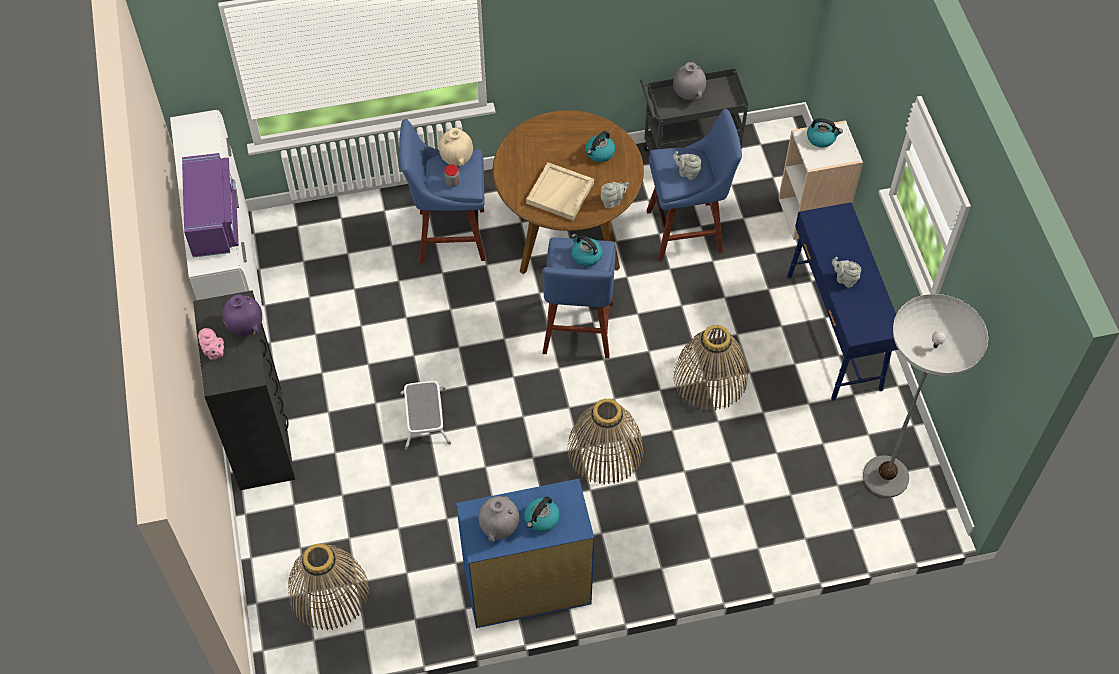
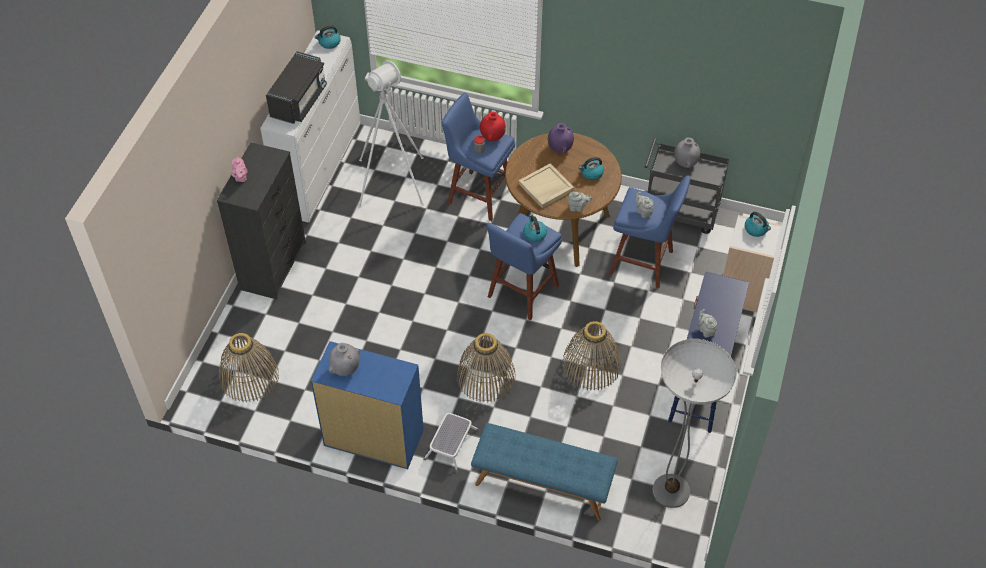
camera: 30 degrees right, 5 degrees down
(213, 219) = (299, 101): purple microwave -> black microwave
(245, 327) = (270, 171): purple vase -> purple vase (560, 148)
(334, 267) = (391, 182): none -> white floor lamp
(425, 418) = (383, 301): grey step ladder -> grey step ladder (451, 444)
(457, 159) = (492, 137): beige vase -> red vase
(541, 519) = (375, 377): kettle -> kettle (329, 43)
(749, 542) = (542, 484): none -> blue bench

